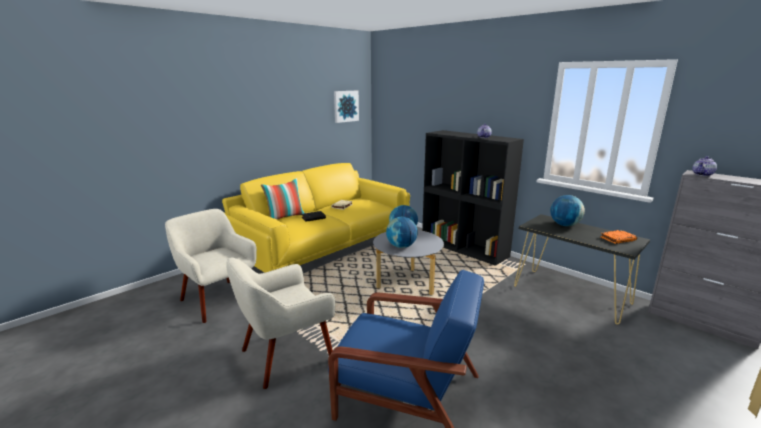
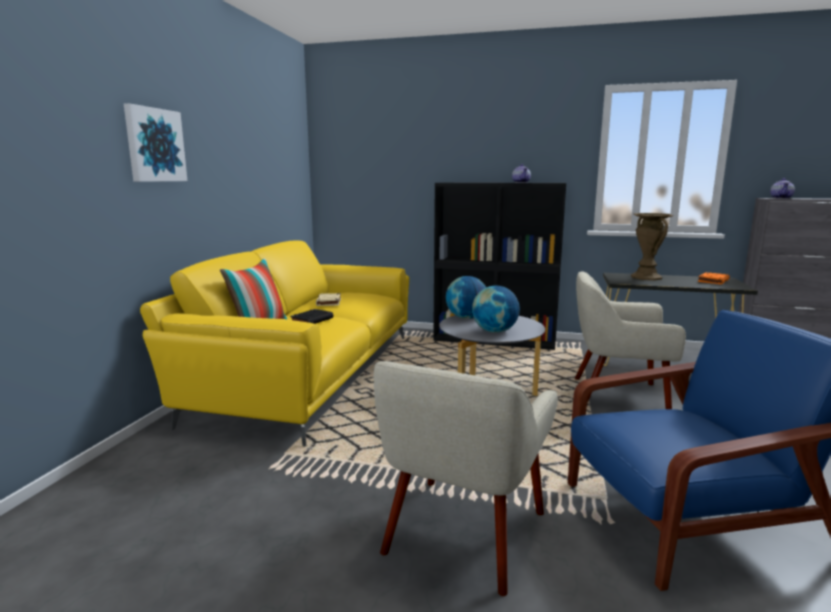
camera: 30 degrees left, 5 degrees down
(218, 299) = (218, 491): beige armchair -> beige armchair (616, 395)
(346, 106) = (285, 152): picture -> picture (155, 145)
(564, 225) = (646, 277): globe -> brown vase

